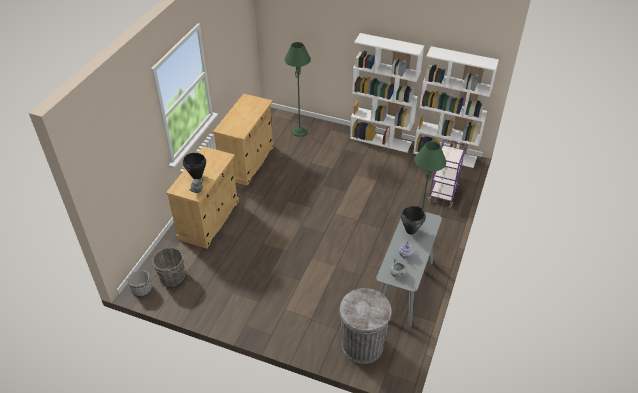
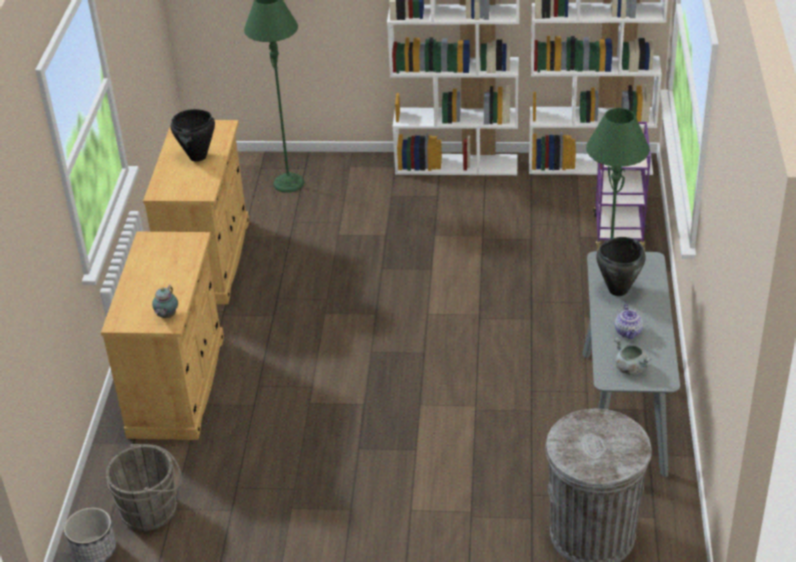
camera: 15 degrees left, 5 degrees down
(197, 177) = (153, 289): black cooking pot -> black cooking pot (198, 157)

